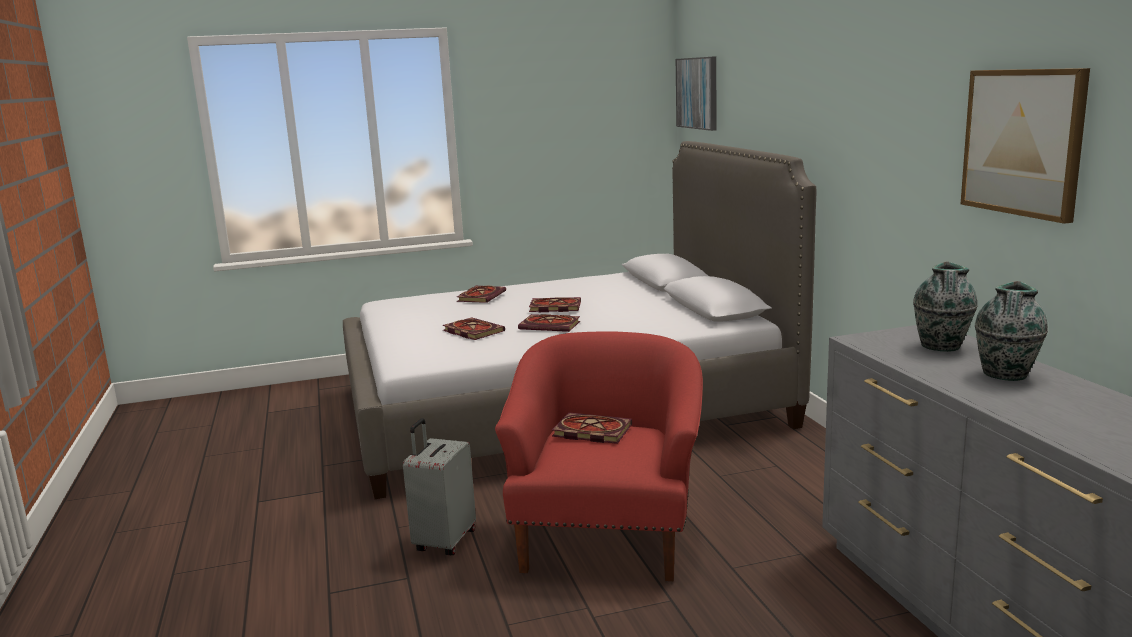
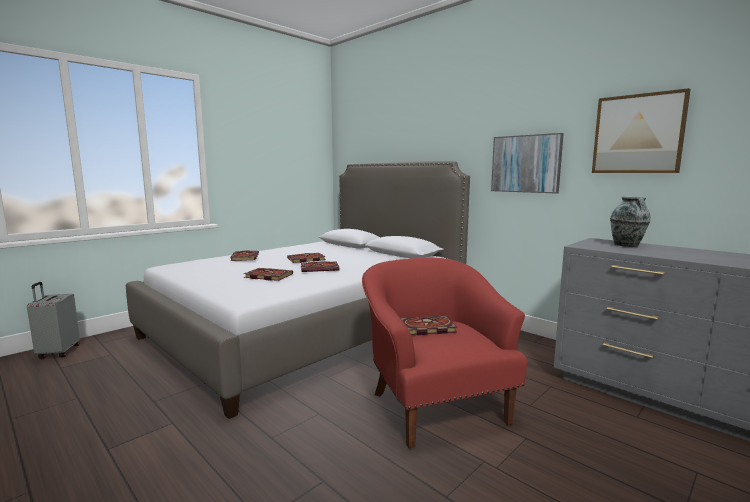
camera: 30 degrees left, 5 degrees down
(444, 541) = (323, 439): grey suitcase -> grey suitcase (58, 352)
(697, 93) = (353, 137): picture -> picture (525, 164)
(1005, 375) = (691, 252): vase -> none

